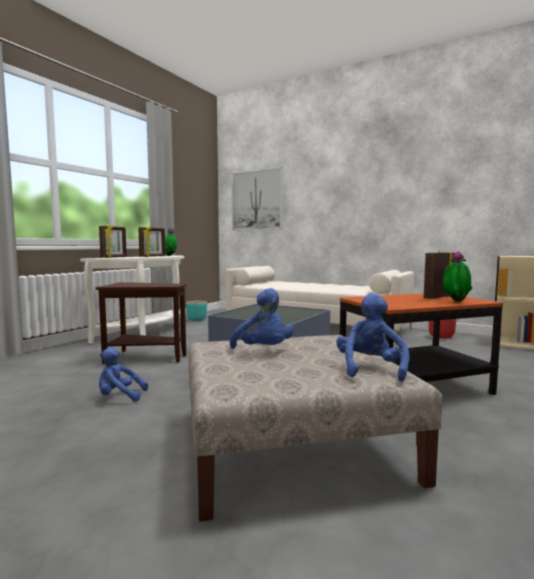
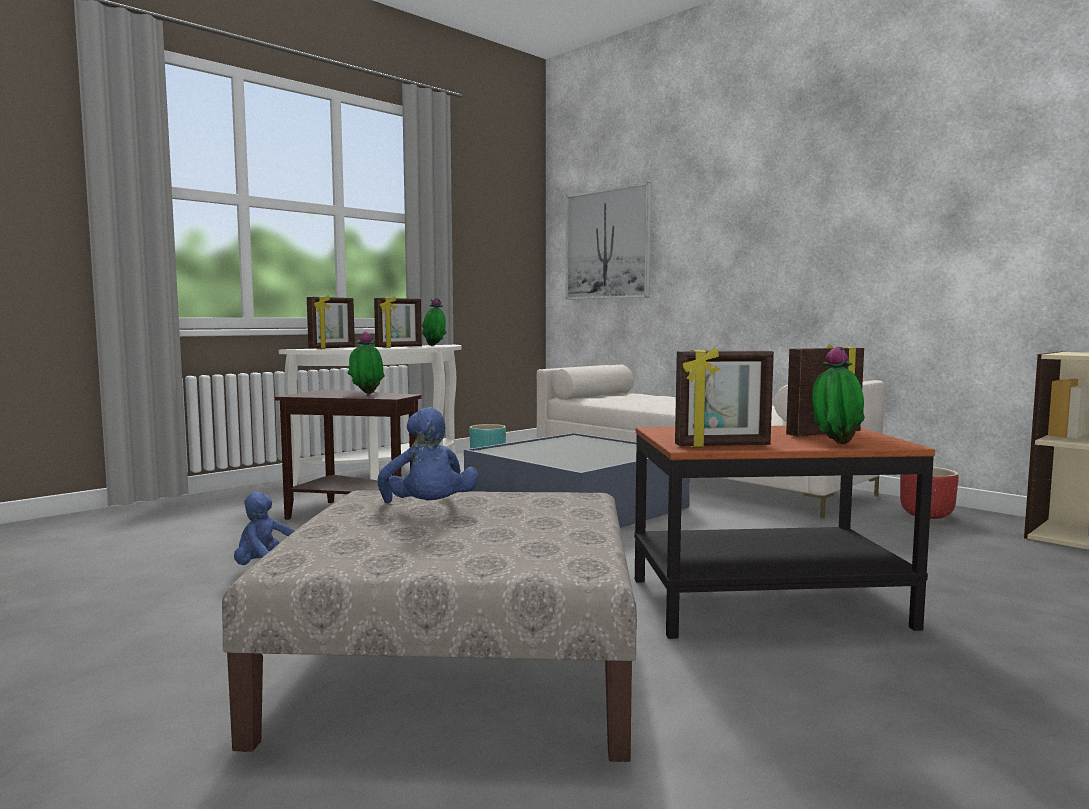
camera: 15 degrees right, 0 degrees up
(152, 284) = (366, 394): none -> potted plant
(370, 369) = (550, 550): blue plush toy -> none
(407, 305) = (723, 446): none -> picture frame

